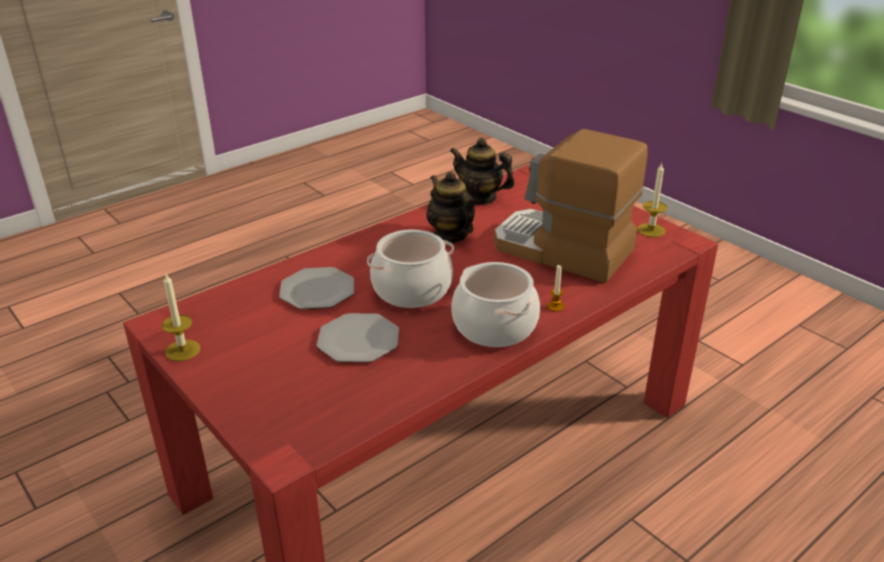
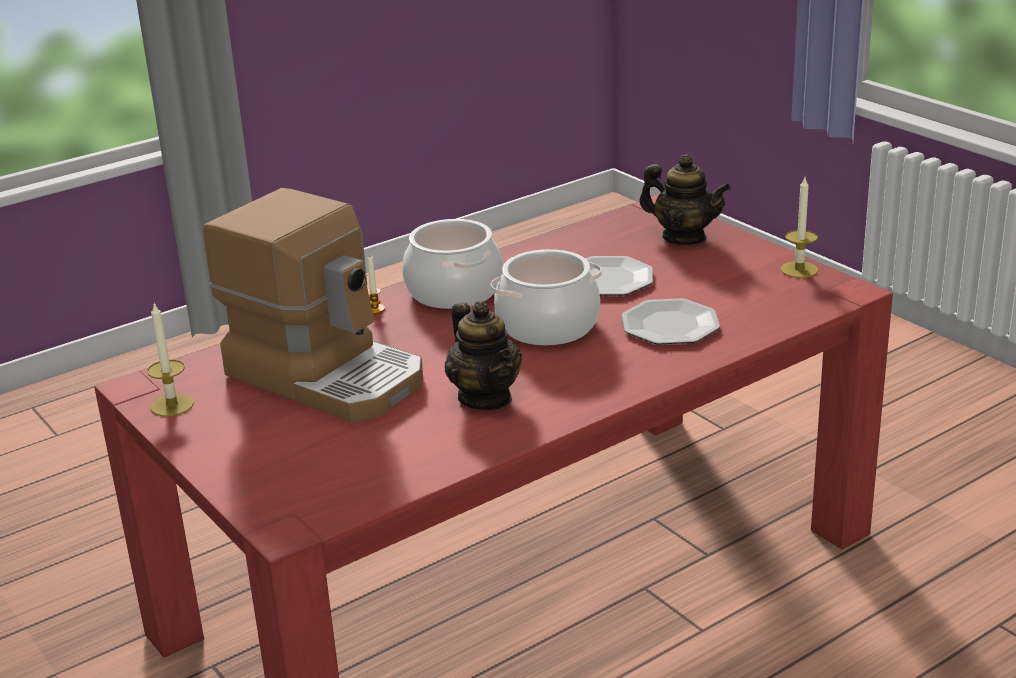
camera: 175 degrees left, 5 degrees down
(480, 197) = (418, 467): teapot -> teapot (684, 237)

